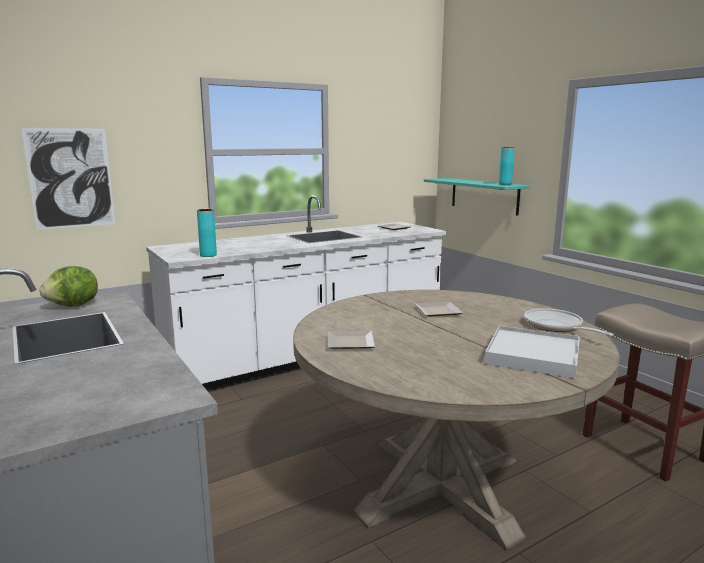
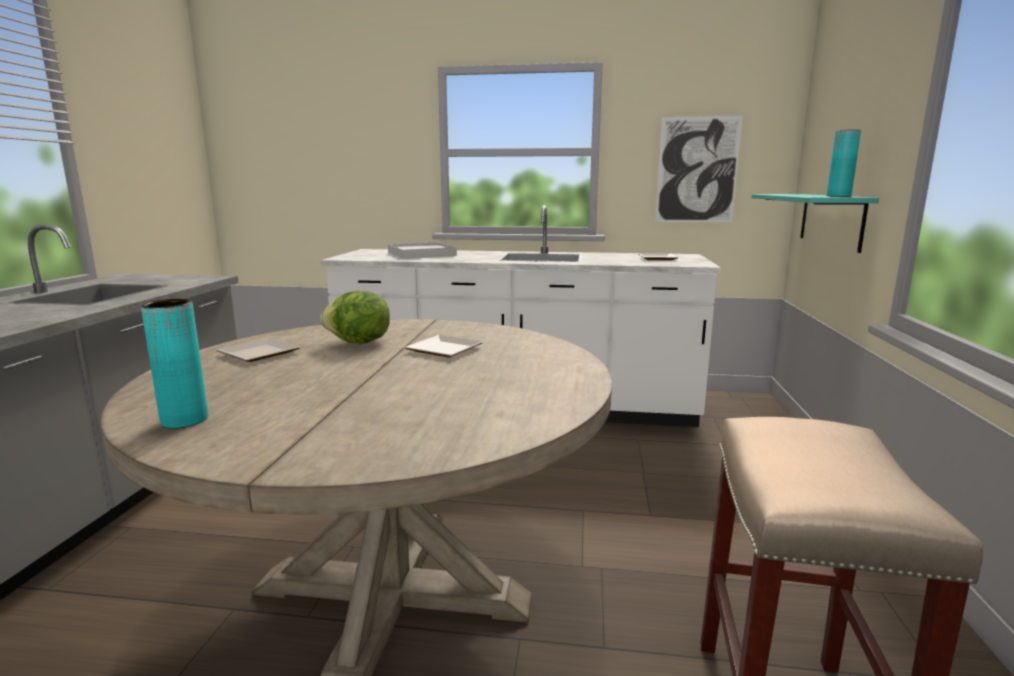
camera: 40 degrees right, 0 degrees up
(71, 178) = (312, 177): picture -> picture (697, 170)
(74, 306) = (172, 279): lettuce -> lettuce (359, 343)
(208, 255) = (371, 258): turquoise vase -> turquoise vase (184, 420)
(532, 355) = (358, 422): white tray -> white tray (422, 254)
(556, 327) = (519, 404): frying pan -> none

